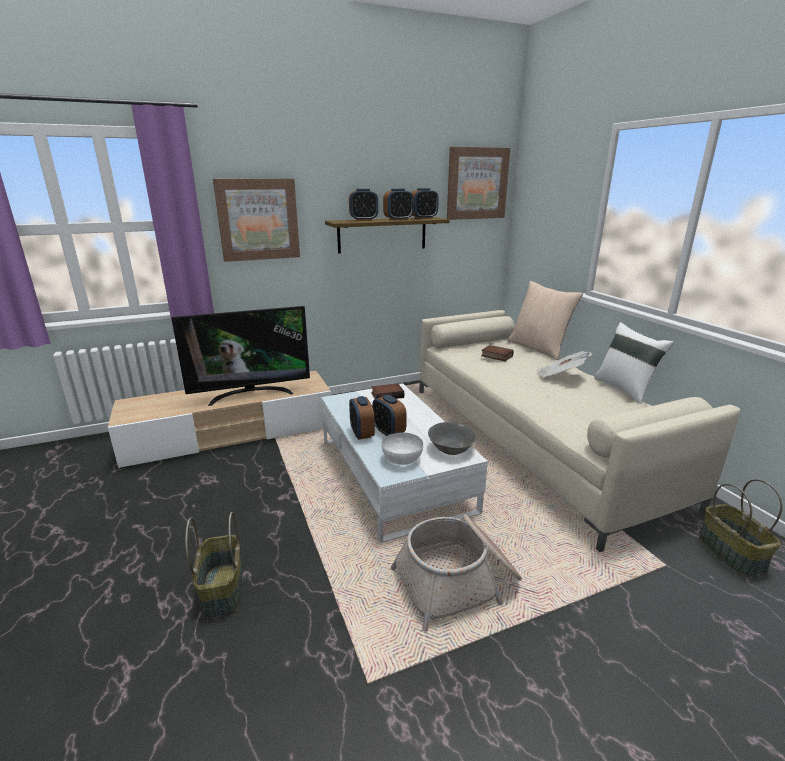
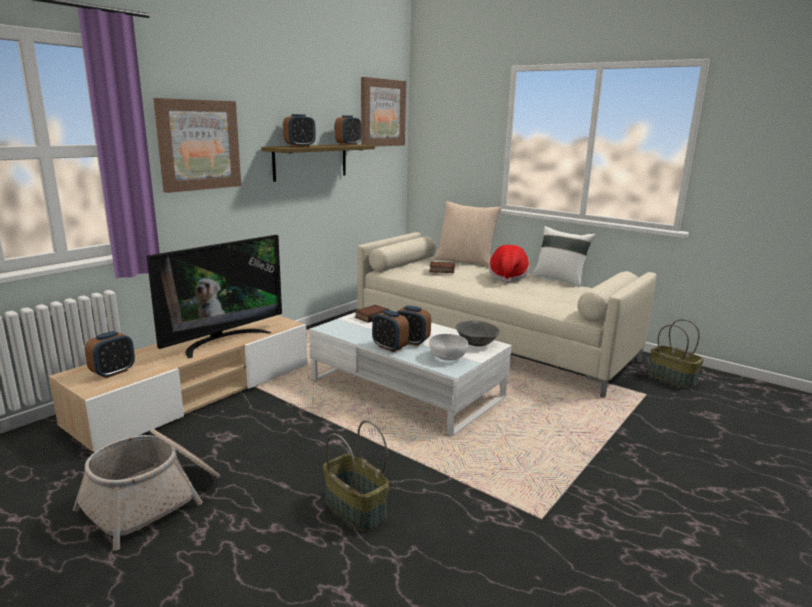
camera: 30 degrees left, 5 degrees down
(398, 219) = (331, 145): alarm clock -> alarm clock (113, 372)
(458, 581) = (534, 442): basket -> basket (154, 499)
(560, 376) = (507, 277): newspaper -> hat

